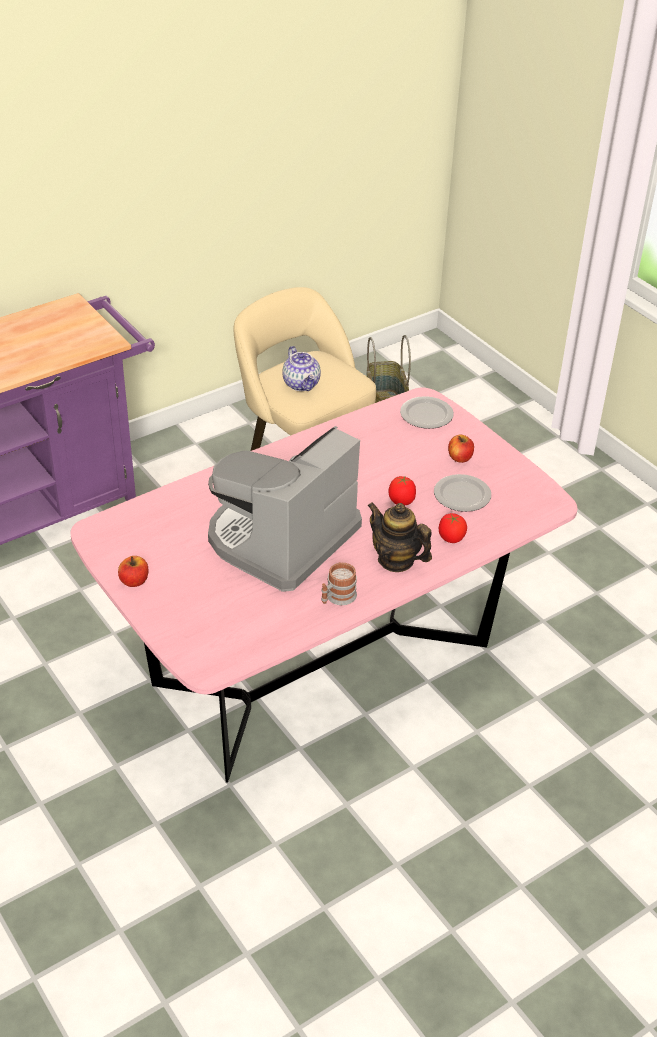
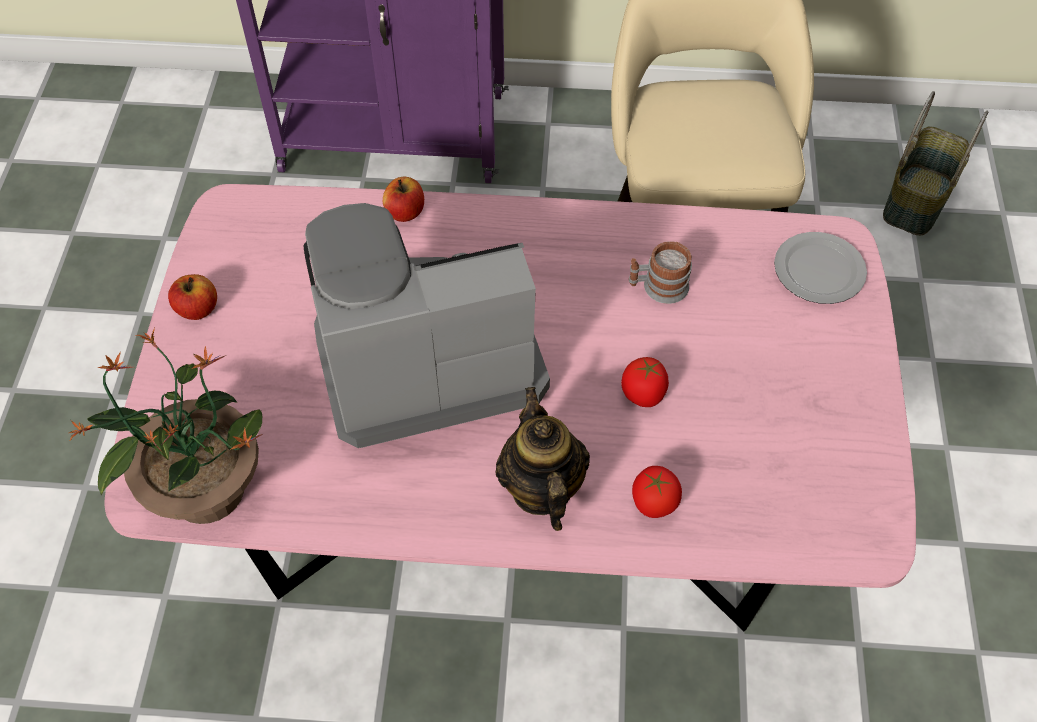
camera: 40 degrees right, 15 degrees up
(234, 649) = (204, 489): none -> potted plant
(302, 384) = (692, 127): teapot -> none
(337, 598) = (404, 497): mug -> mug (658, 287)
(460, 458) = (800, 372): apple -> apple (405, 212)
(462, 494) = (743, 437): plate -> none

